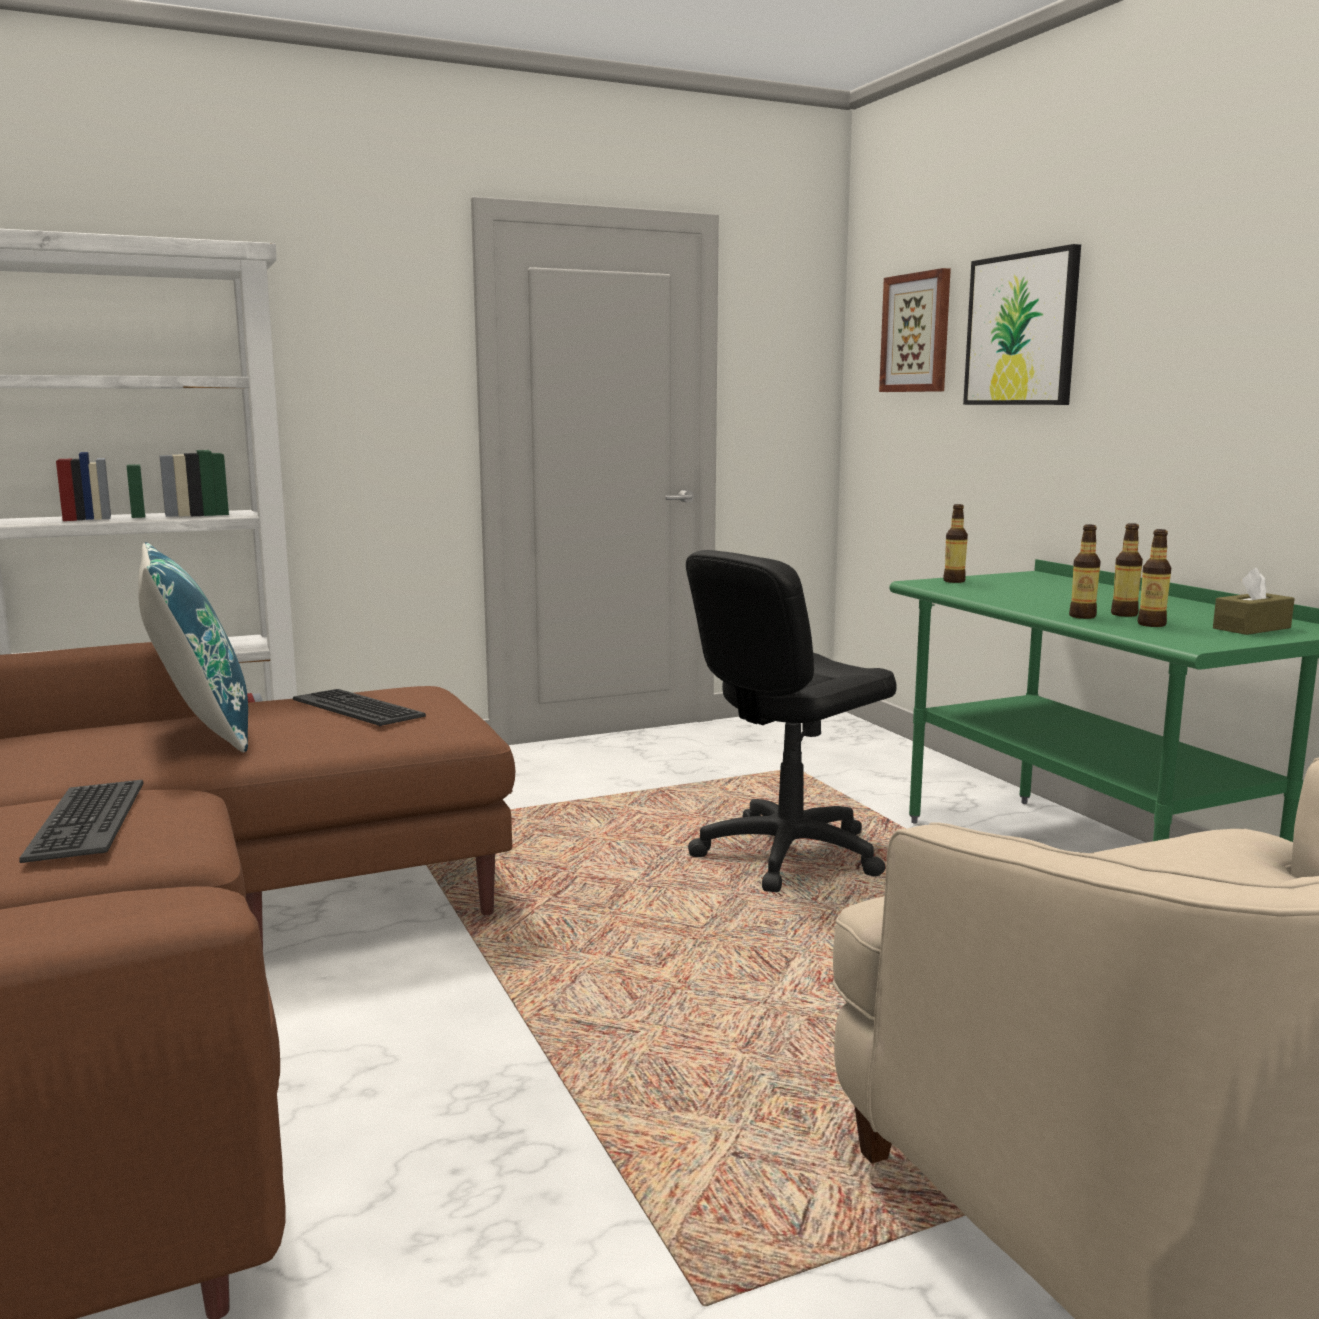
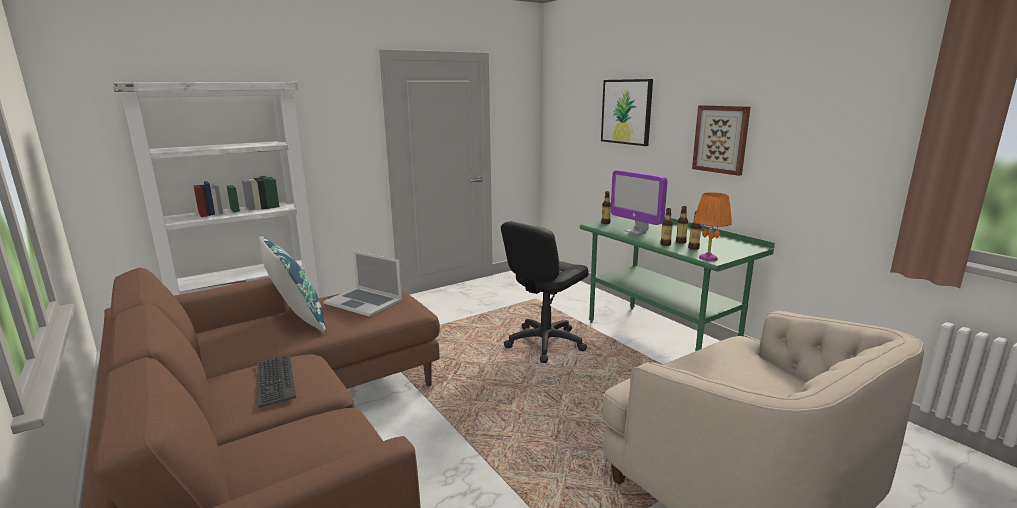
camera: 10 degrees left, 5 degrees up
(359, 708) = (364, 301): keyboard -> laptop
(917, 333) = (578, 107): picture -> picture (721, 139)
(1021, 595) = (636, 231): none -> monitor
(1181, 641) = (708, 258): none -> orange table lamp
(1251, 628) = (731, 248): brown tissue box -> none

